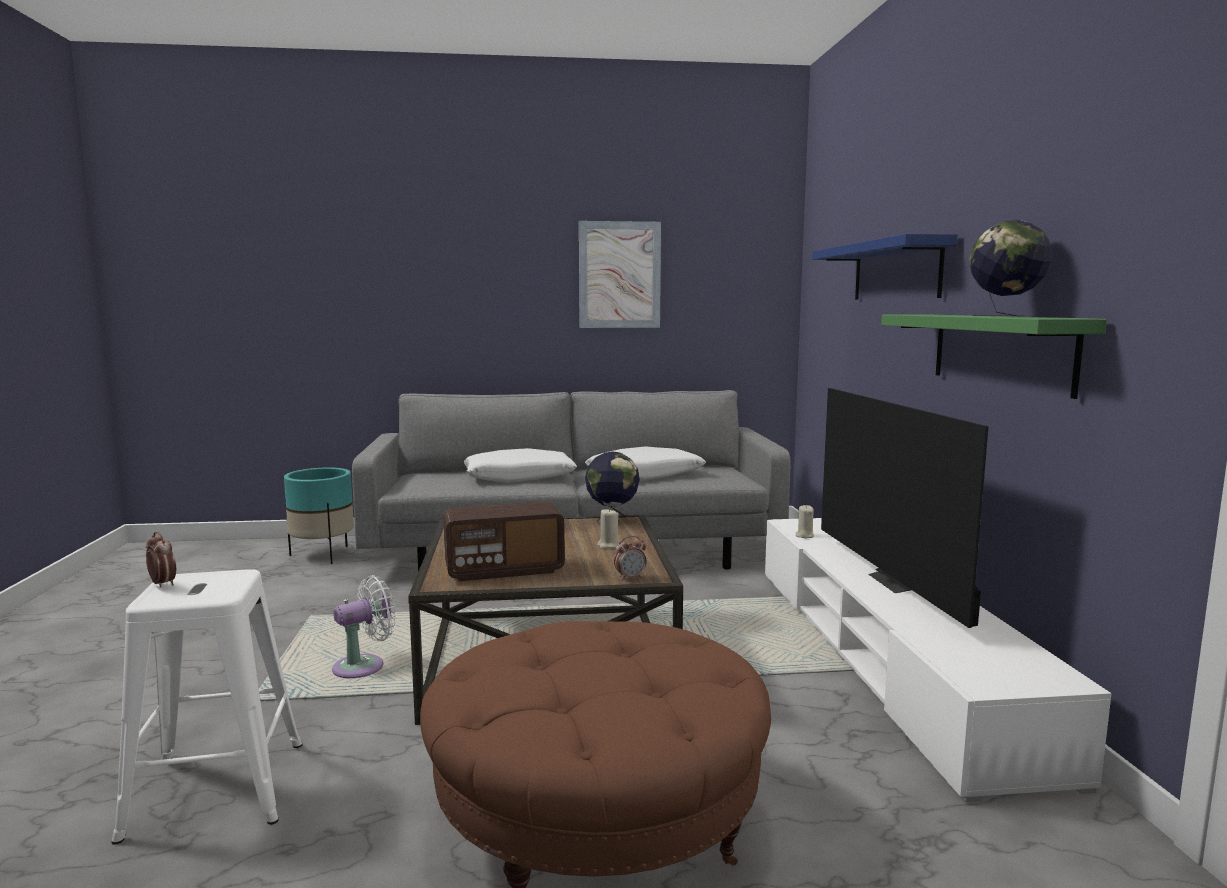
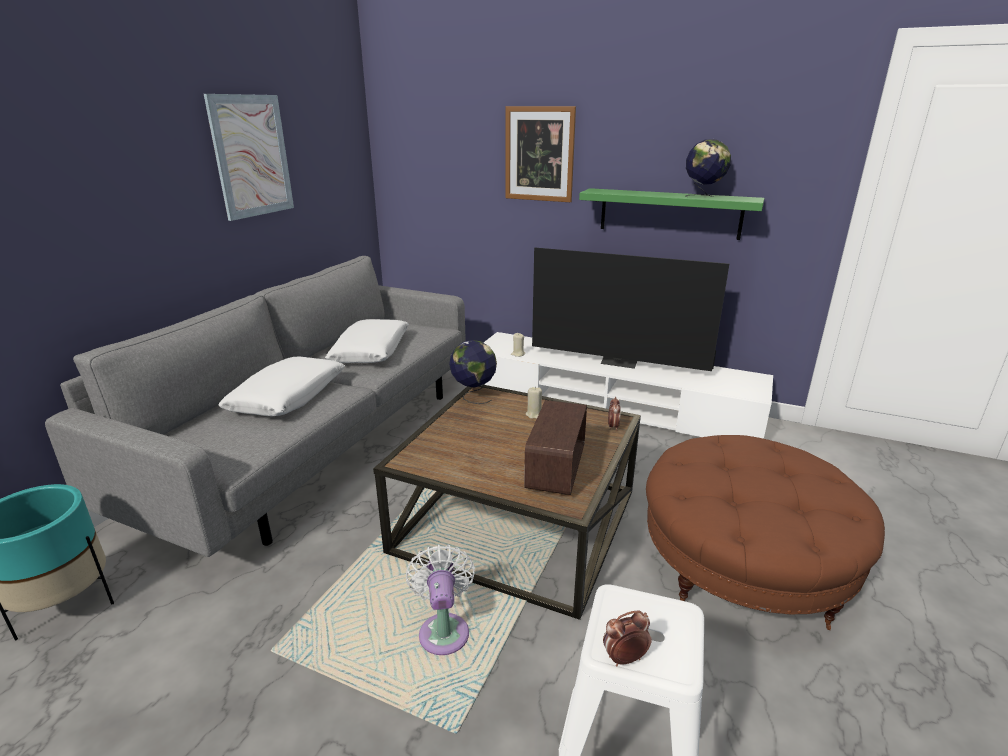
camera: 60 degrees left, 15 degrees up
(895, 271) = (539, 154): blue shelf -> picture

